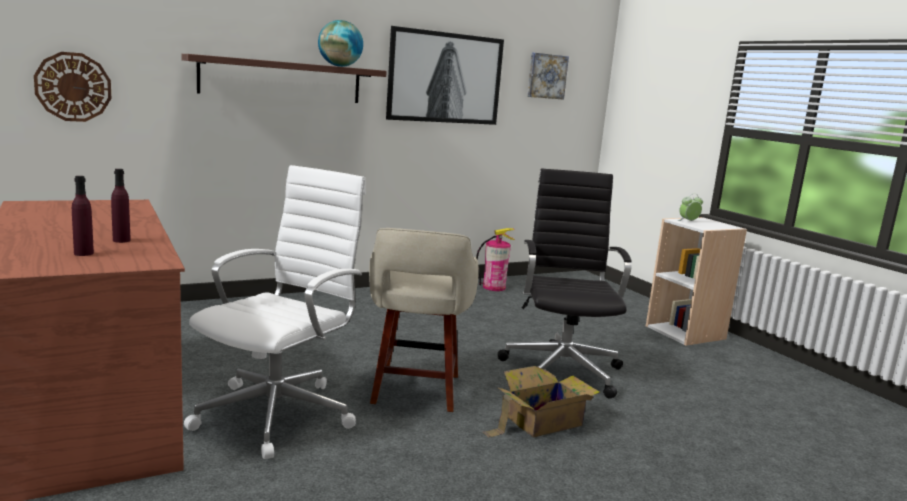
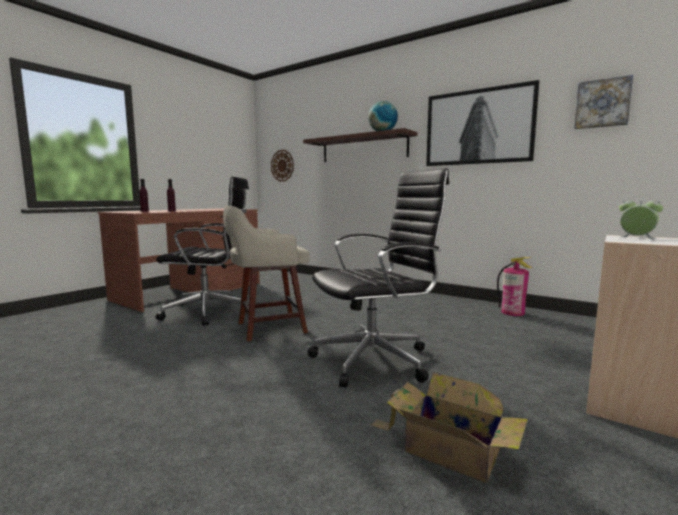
camera: 65 degrees right, 5 degrees down
(279, 413) = (209, 312): white office chair -> black office chair
(541, 422) = (259, 367): cardboard box -> cardboard box (448, 449)

